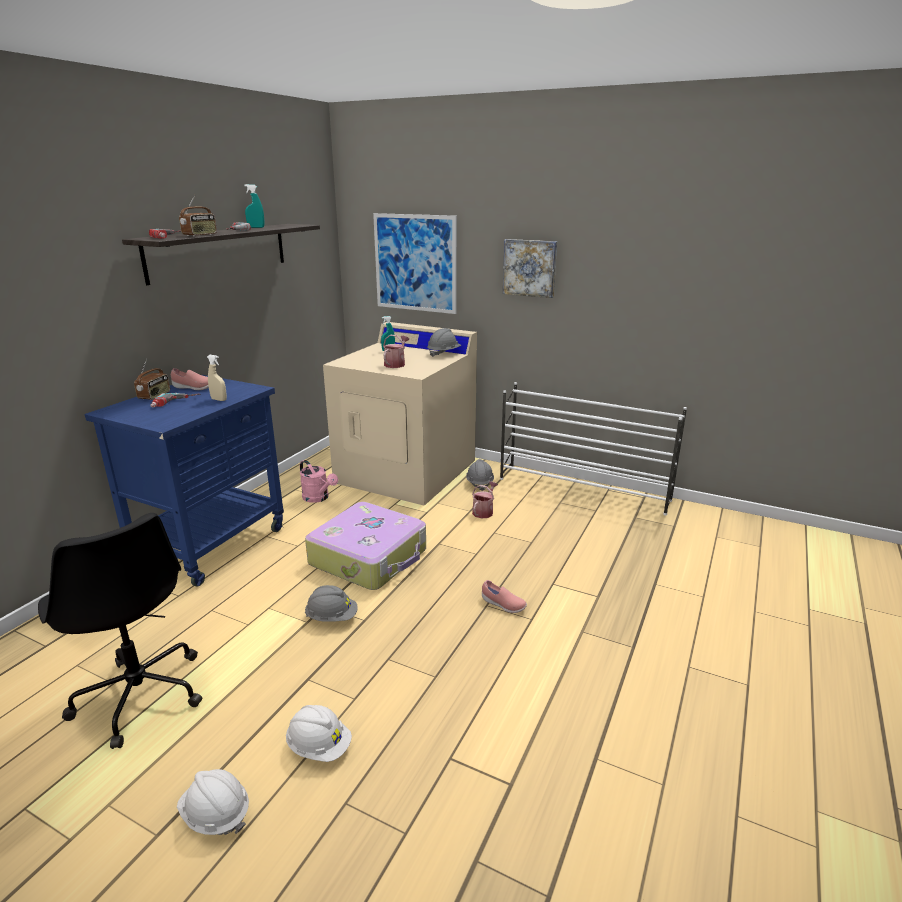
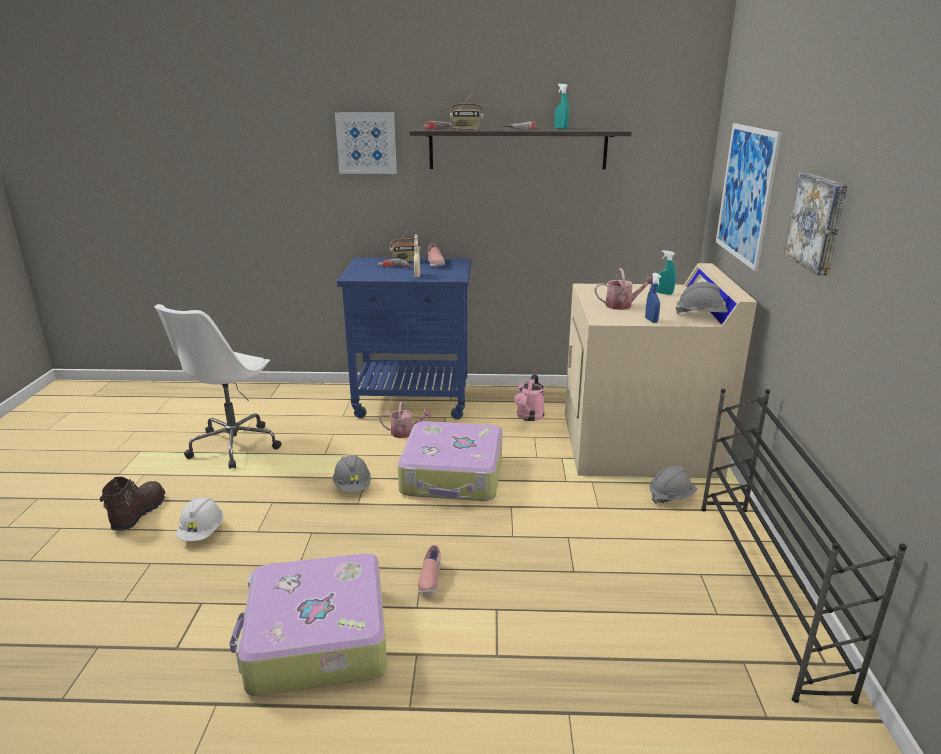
camera: 65 degrees right, 0 degrees up
(70, 264) = (366, 143): none -> picture
(142, 698) = (233, 447): black office chair -> white office chair
(216, 814) = (138, 513): white hard hat -> brown boot
(435, 365) = (651, 320): none -> blue spray bottle
(484, 511) = (608, 518): watering can -> watering can (405, 433)
(543, 682) = (316, 639): none -> suitcase
(583, 490) = (765, 589): white shoe rack -> black shoe rack

